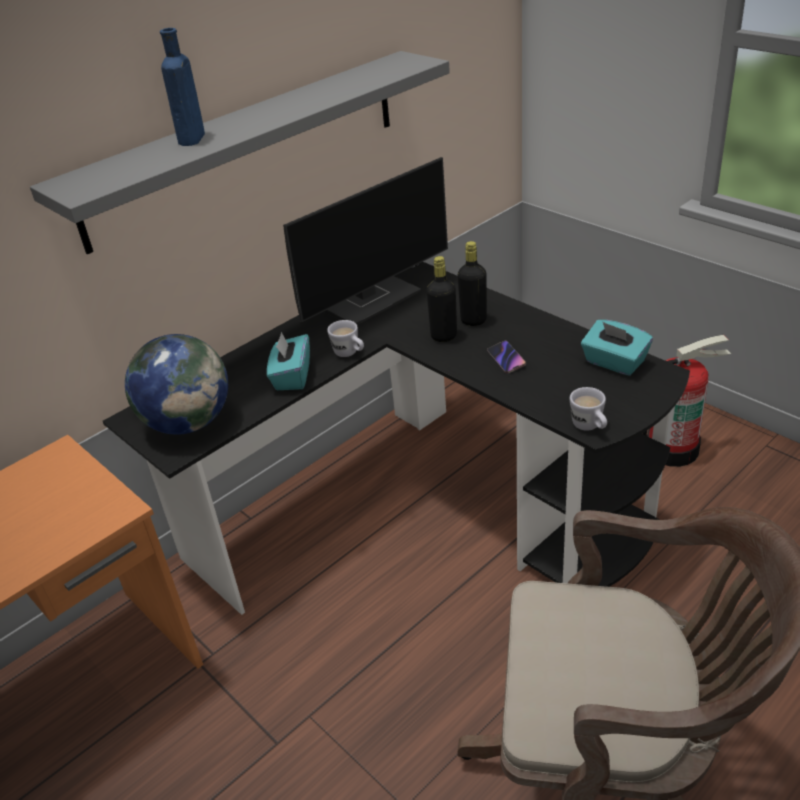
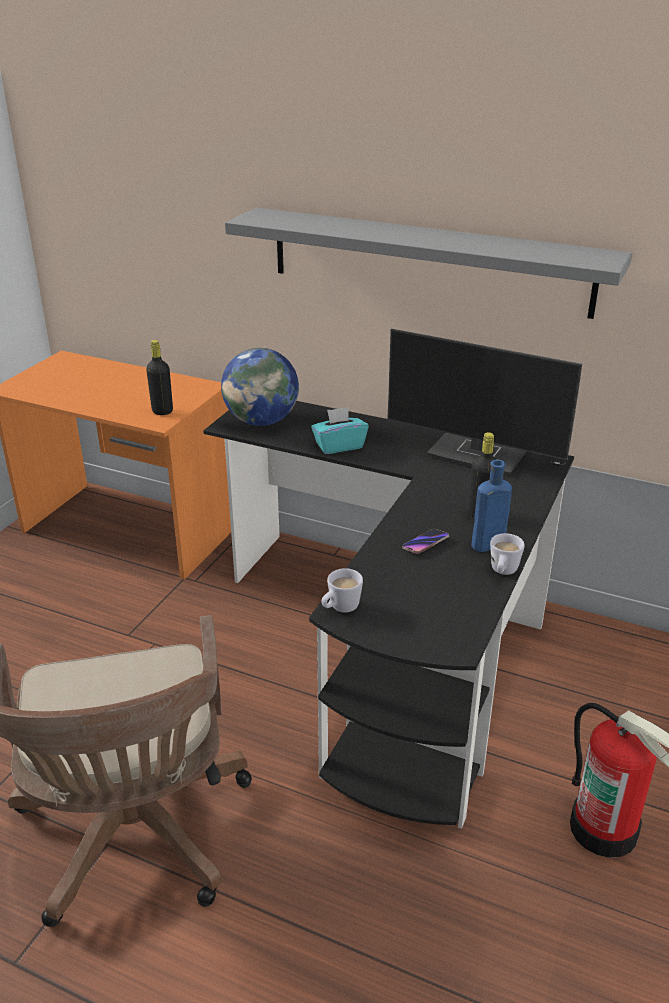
camera: 65 degrees right, 5 degrees down
(191, 140) = (355, 226): blue bottle -> blue bottle (485, 545)
(349, 354) = (386, 463): white mug -> white mug (502, 572)
(444, 336) = (443, 503): black bottle -> black bottle (162, 411)
(614, 363) = (458, 610): turquoise tissue box -> none

